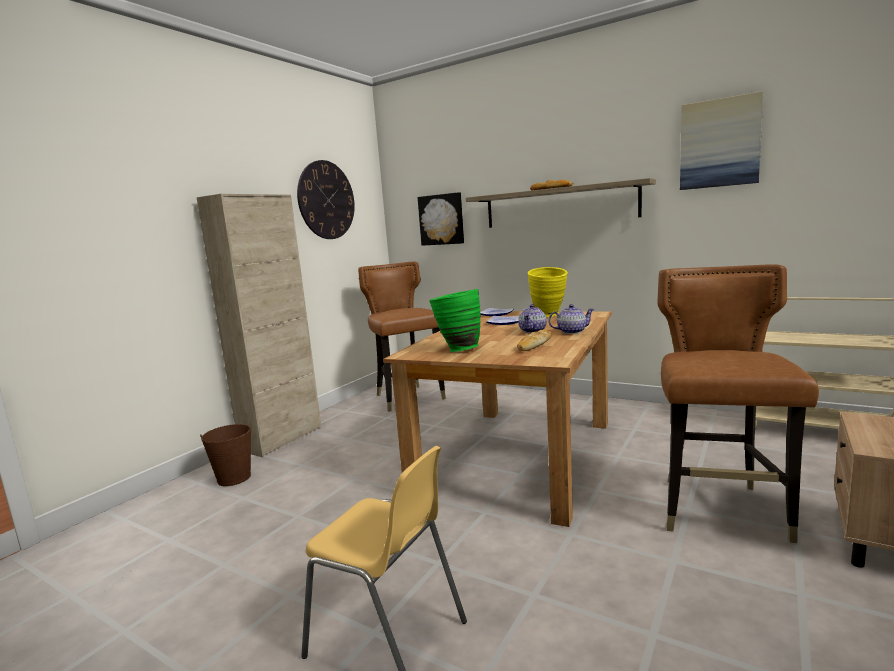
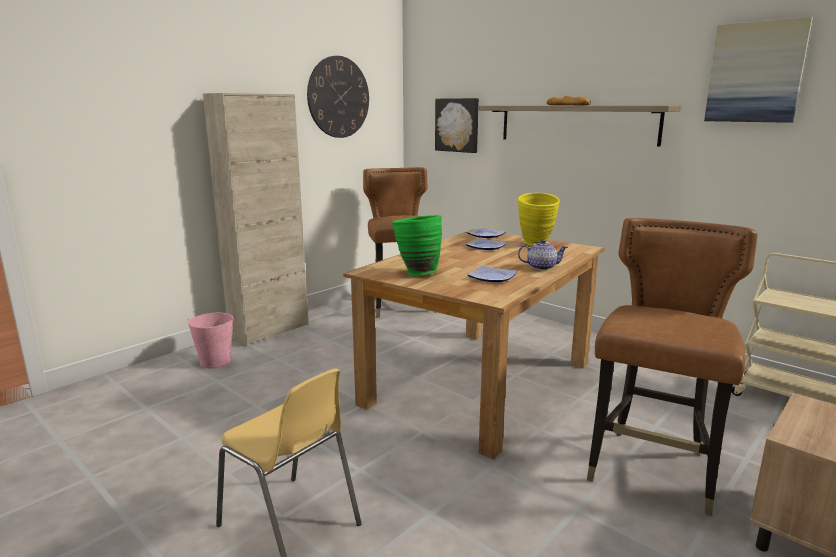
camera: 10 degrees right, 5 degrees up
(234, 478) = (215, 361): brown bucket -> pink bucket
(533, 331) = (505, 261): teapot -> none
(535, 344) = (493, 277): bread -> plate

